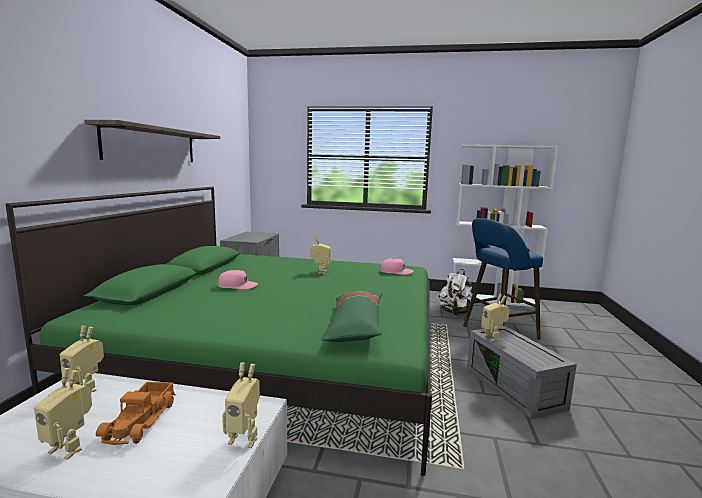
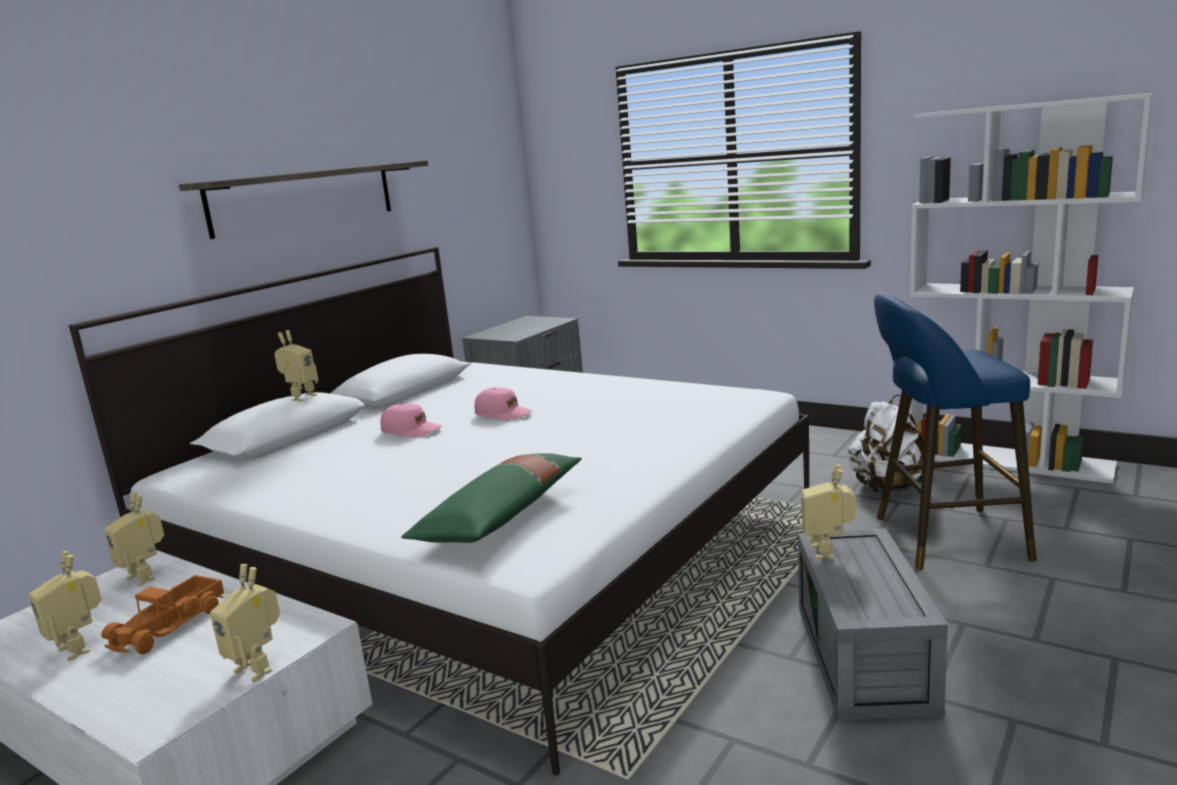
camera: 25 degrees right, 5 degrees up
(280, 354) = (492, 546): green bed -> white bed
(320, 272) = (570, 404): toy robot -> toy robot (301, 397)
(396, 272) = (711, 405): pink cap -> pink cap (503, 413)

